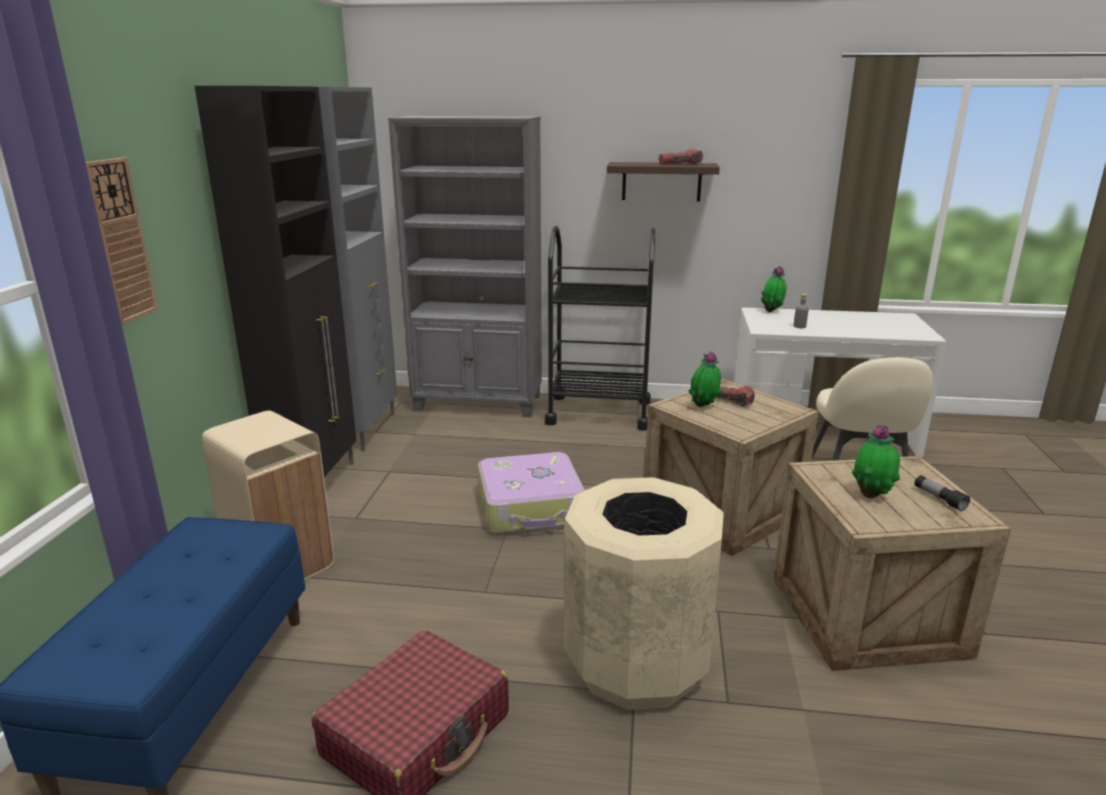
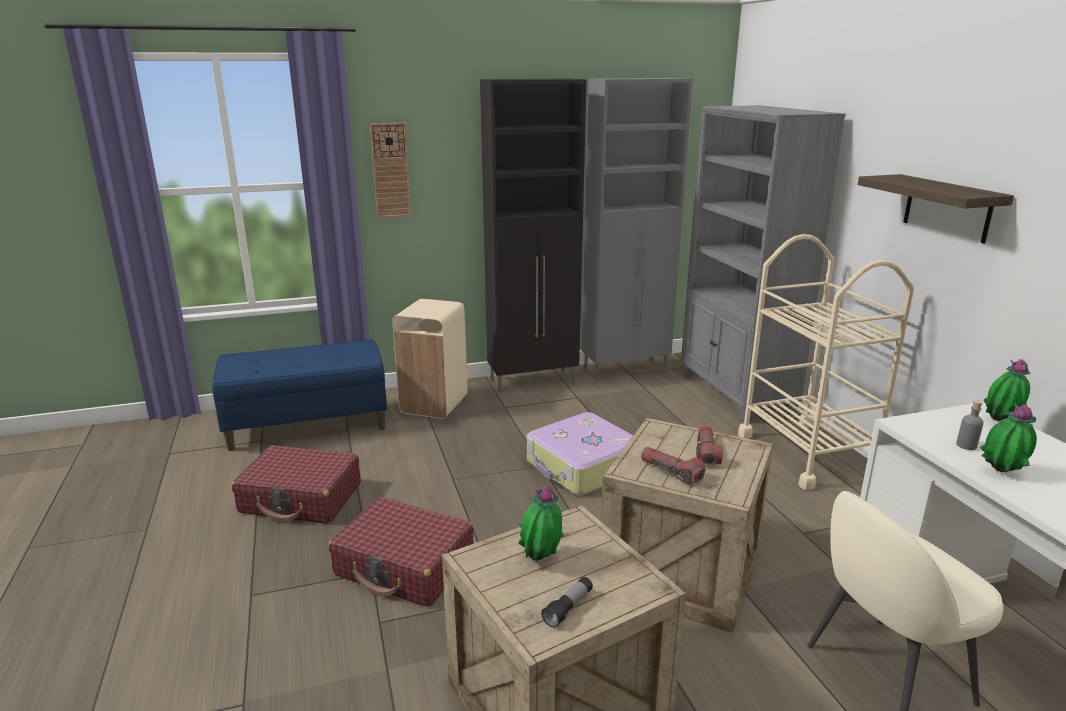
camera: 65 degrees right, 0 degrees up
(599, 412) = (806, 453): black cart -> beige cart
(636, 663) = (405, 566): beige trash can -> red suitcase
(680, 164) = (946, 188): flashlight -> flashlight (671, 472)
(703, 407) = (671, 444): potted plant -> potted plant (1001, 474)

